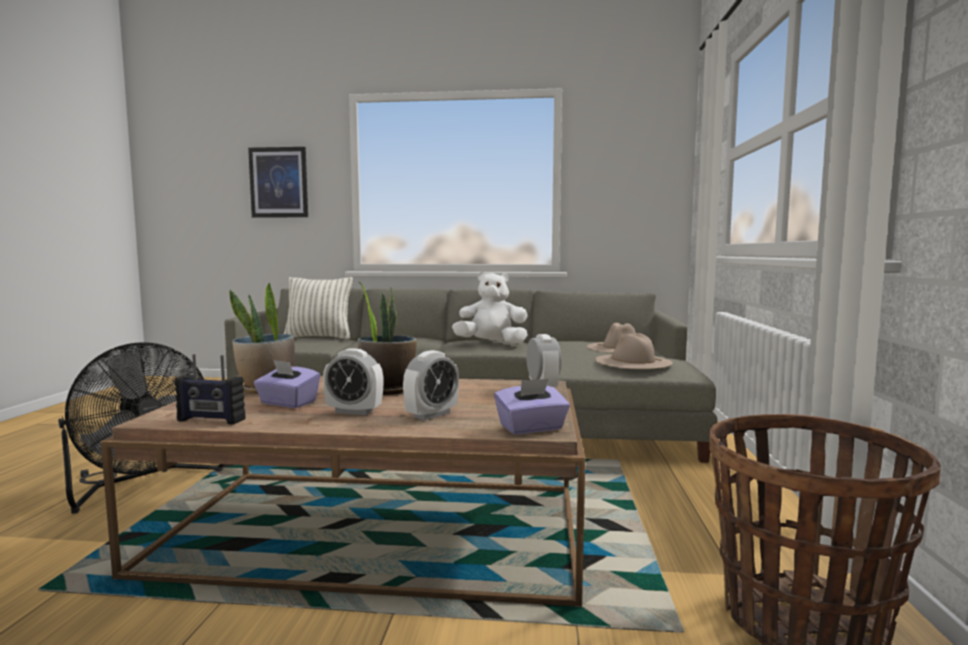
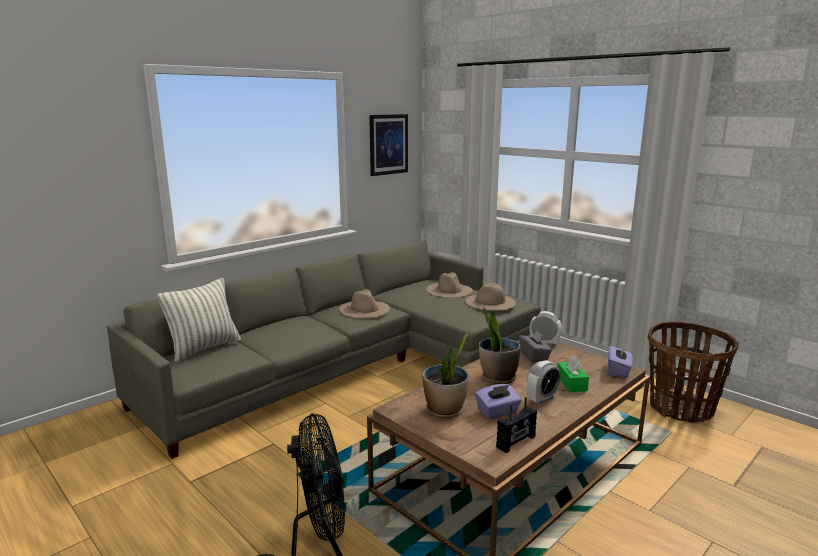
camera: 50 degrees left, 10 degrees up
(279, 182) = (60, 173): picture -> picture (388, 144)
(431, 415) = (571, 383): alarm clock -> green tissue box
(486, 391) = (534, 356): none -> grey tissue box
(491, 343) = (364, 309): white plush toy -> beige hat

